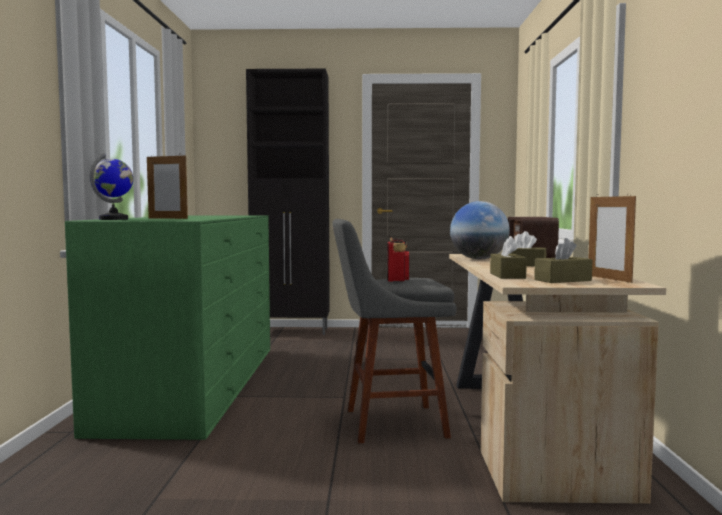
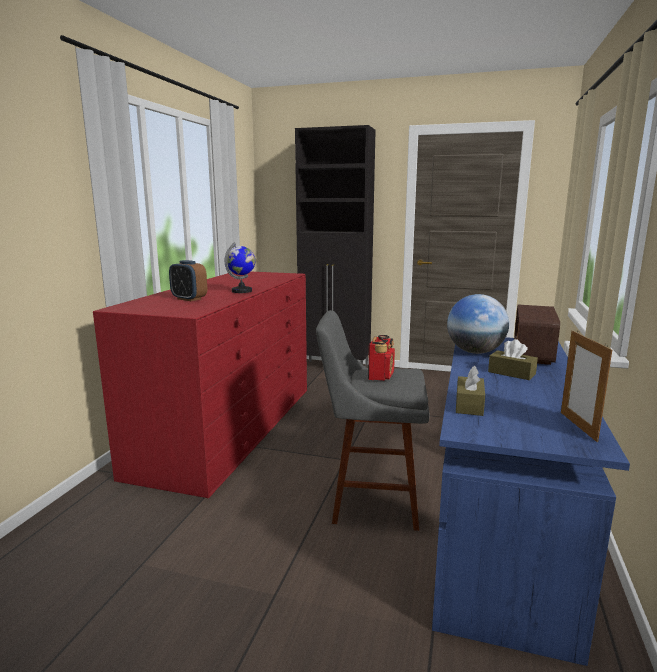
camera: 15 degrees right, 10 degrees up
(114, 219) = (137, 305): globe -> globe (242, 291)
(167, 218) = (189, 299): picture frame -> alarm clock
(195, 384) = (229, 427): green dresser -> red dresser
(526, 427) = (500, 526): beige desk -> blue desk
(562, 280) = (520, 425): brown tissue box -> none

